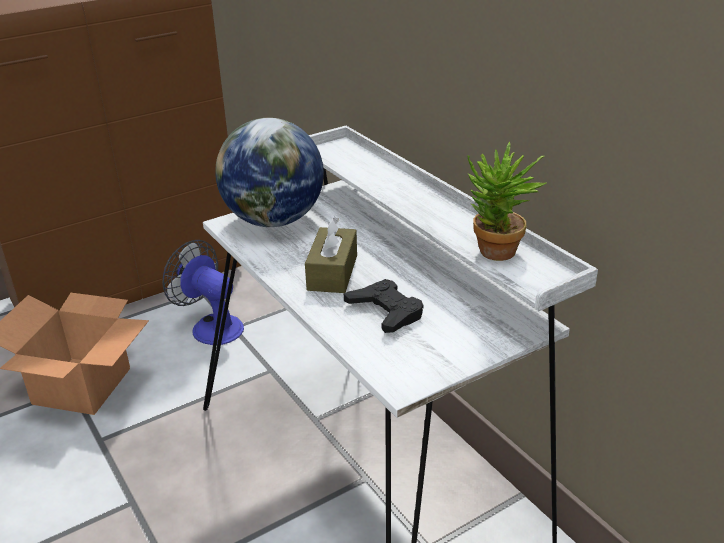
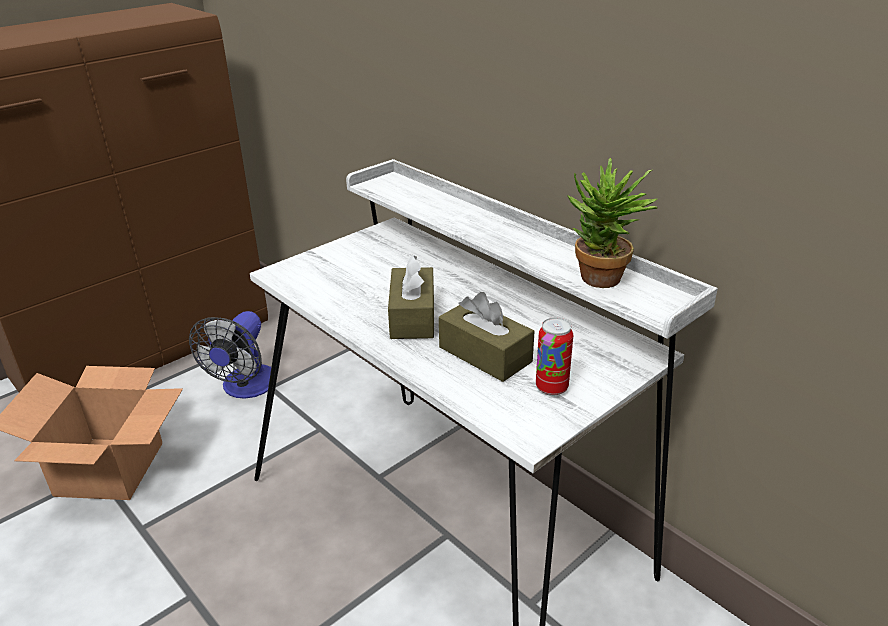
camera: 10 degrees left, 0 degrees up
(211, 326) = (245, 388): fan -> fan turned 105 degrees counterclockwise
(274, 221) = (330, 266): globe -> none
(386, 312) = (485, 354): black game controller -> brown tissue box
(435, 346) = (551, 388): none -> can

